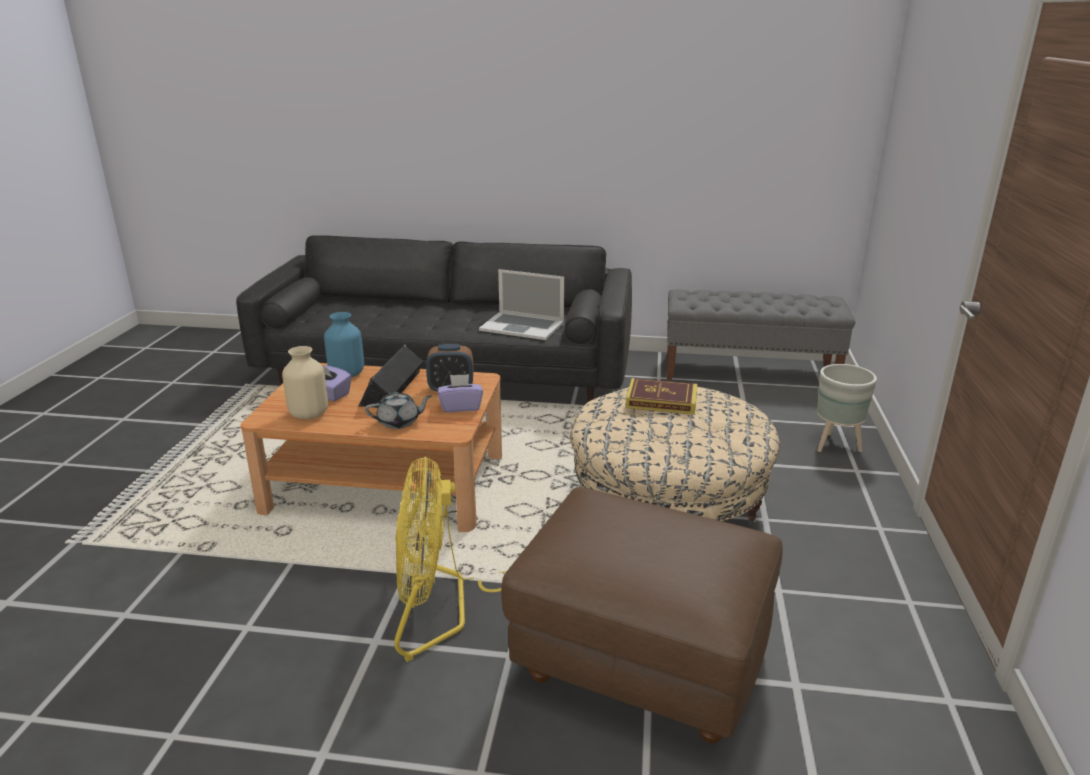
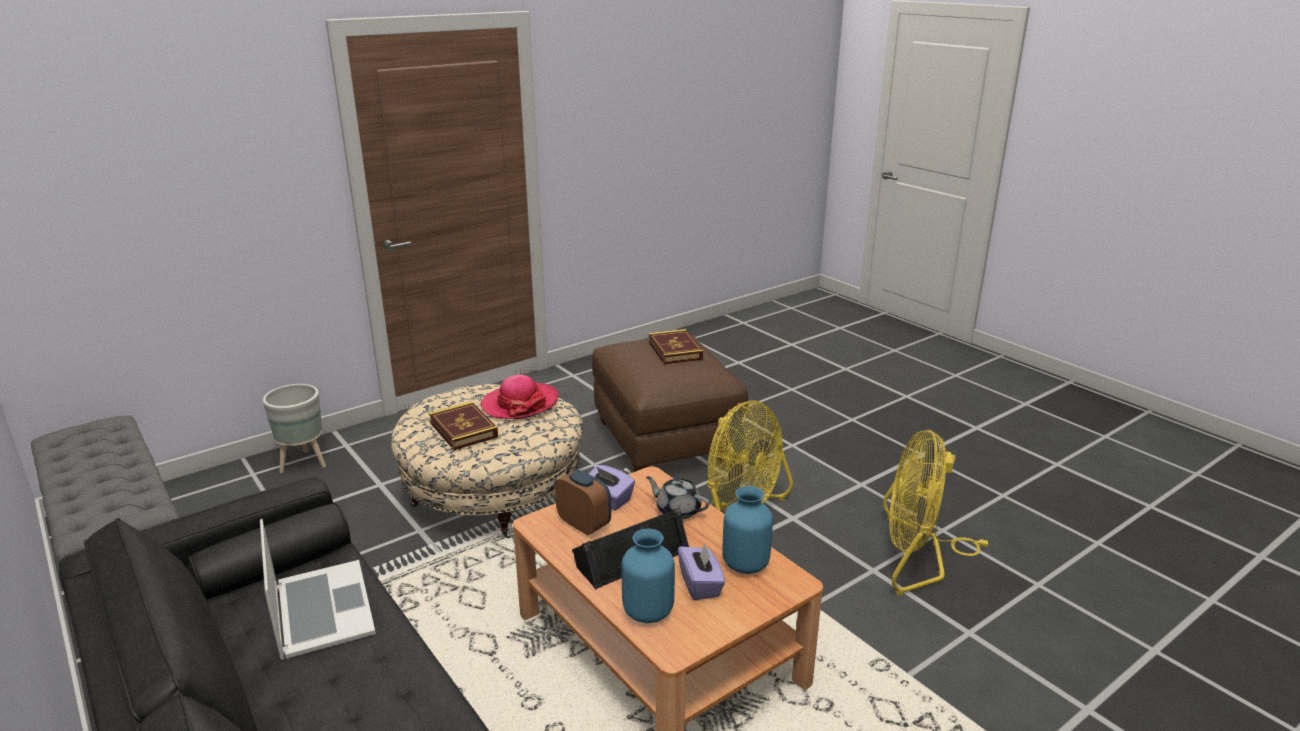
camera: 135 degrees left, 0 degrees up
(197, 677) = (919, 554): none -> yellow fan
(309, 414) = (745, 564): beige vase -> blue vase
(656, 554) = (675, 350): none -> book
(677, 437) = (520, 404): none -> hat

